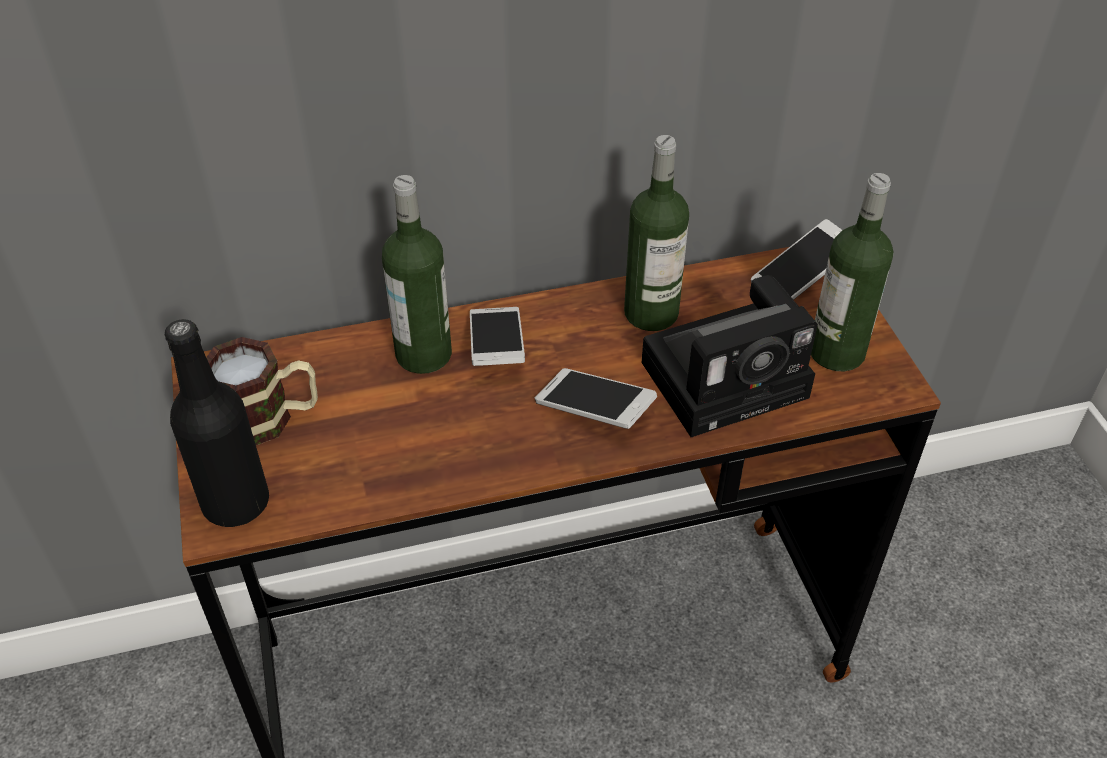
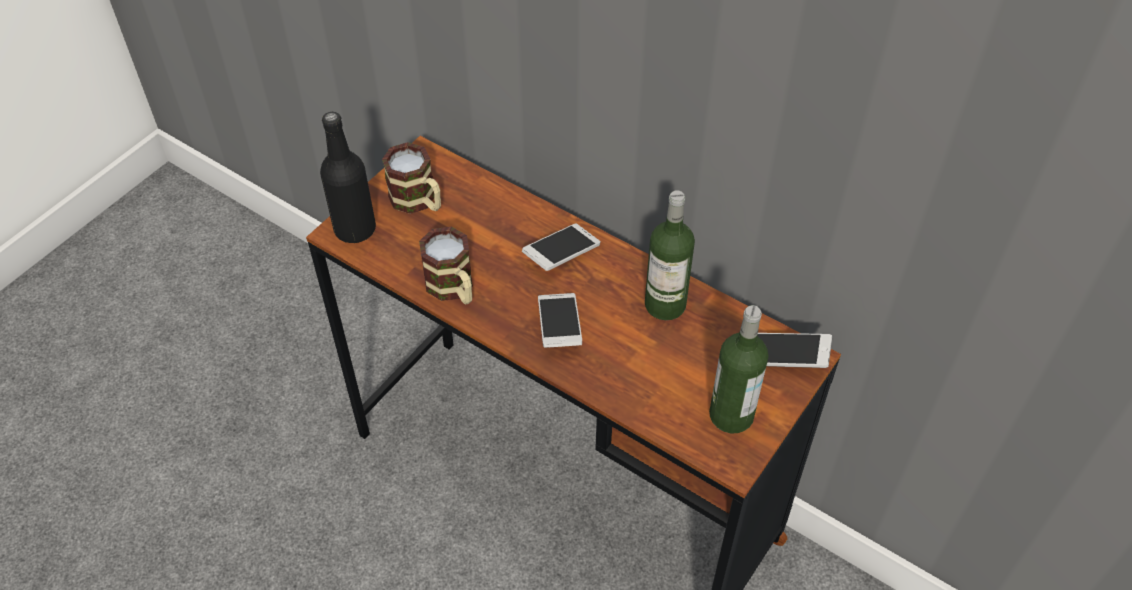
camera: 50 degrees right, 5 degrees up
(423, 354) = (524, 228): bottle -> none
(439, 465) = (454, 289): none -> mug
(729, 376) = (652, 374): camera -> none

